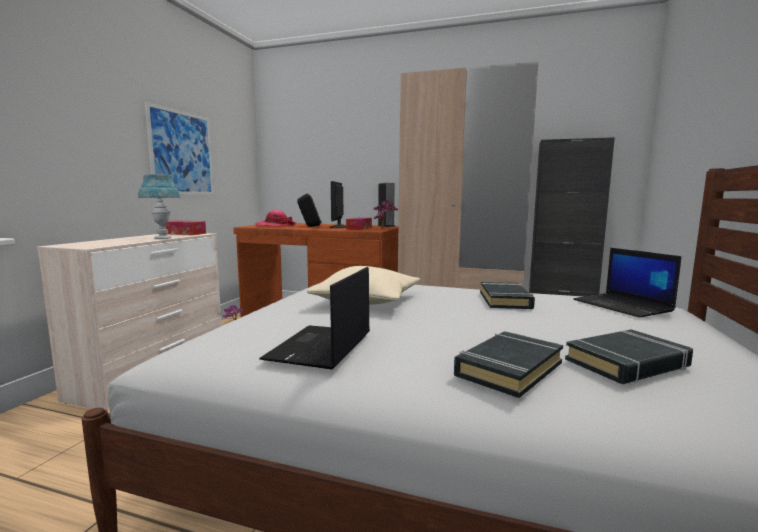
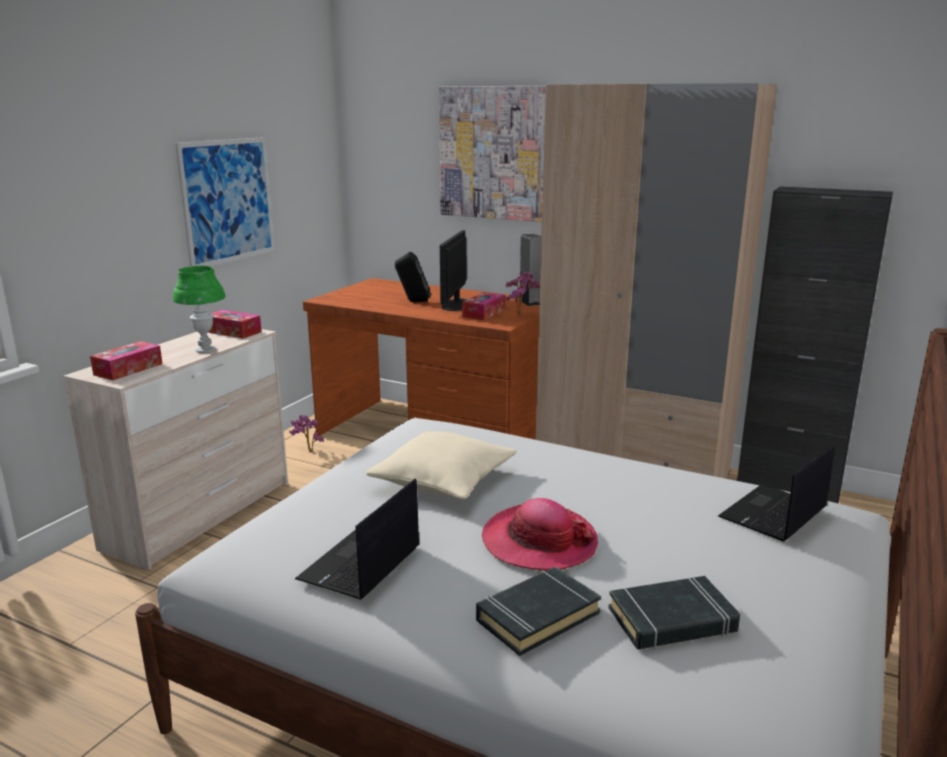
camera: 10 degrees right, 10 degrees up
(97, 243) = (128, 369): none -> tissue box
(163, 238) = (205, 350): blue table lamp -> green table lamp
(276, 226) = (364, 297): hat -> hat (539, 542)
(361, 137) = (498, 153): none -> picture
(505, 300) = (620, 491): black book -> none
(623, 306) = (773, 514): laptop -> laptop turned 60 degrees clockwise

